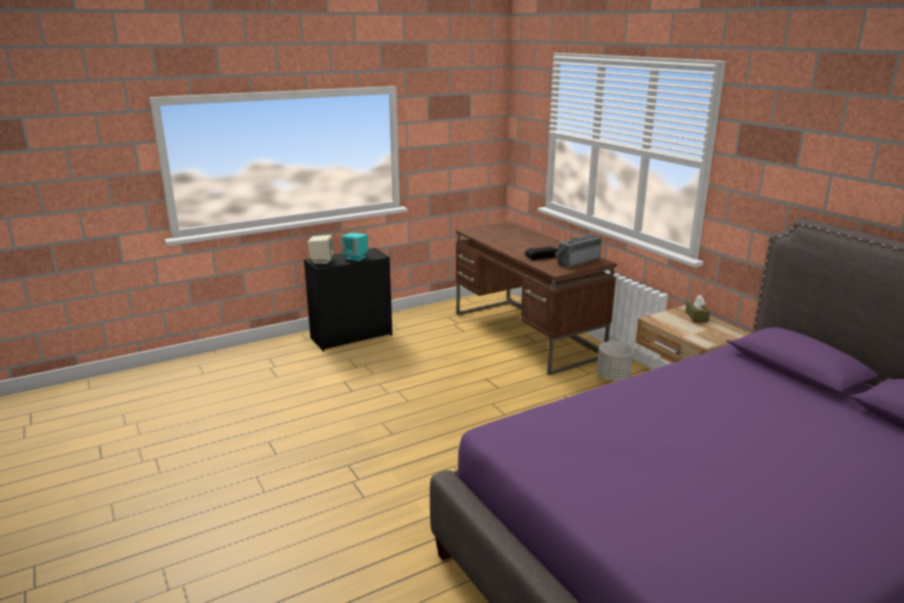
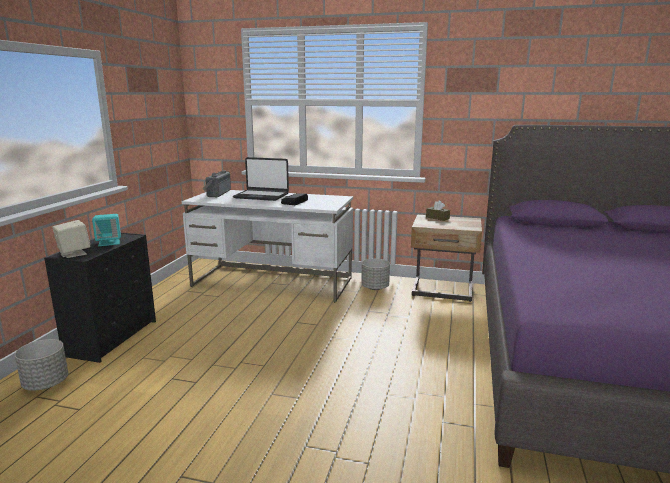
camera: 45 degrees left, 5 degrees down
(282, 352) = (46, 384): none -> grey planter
(526, 335) = (273, 282): brown desk -> white desk
(530, 240) = (261, 196): none -> laptop
(576, 261) = (326, 200): radio -> radio (217, 193)

